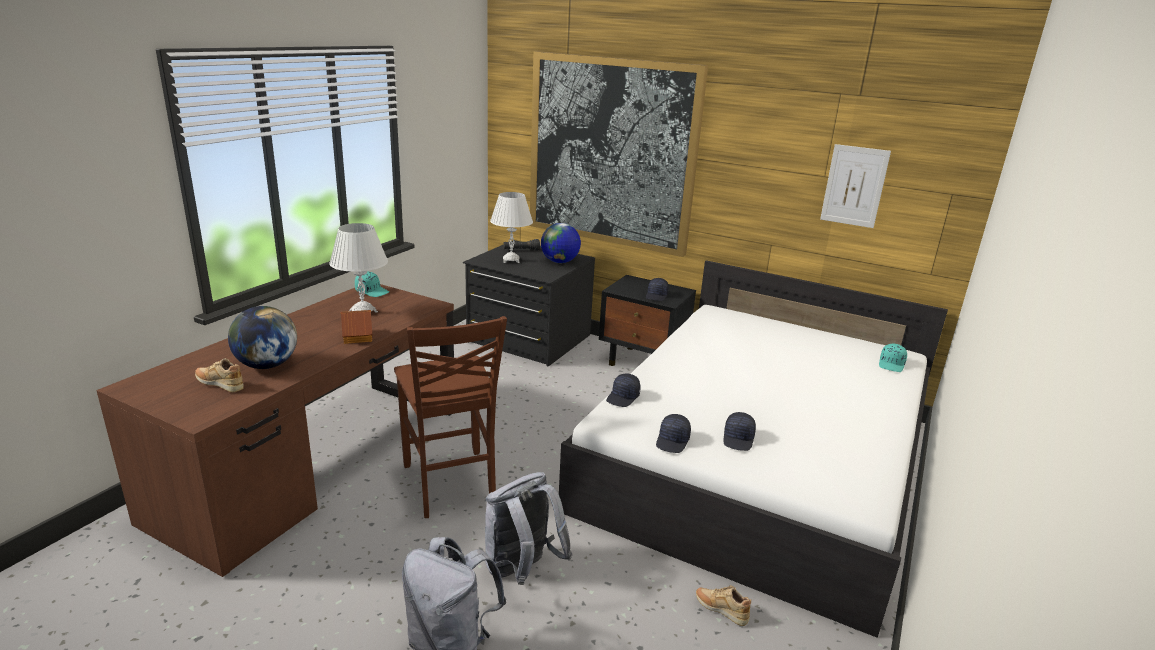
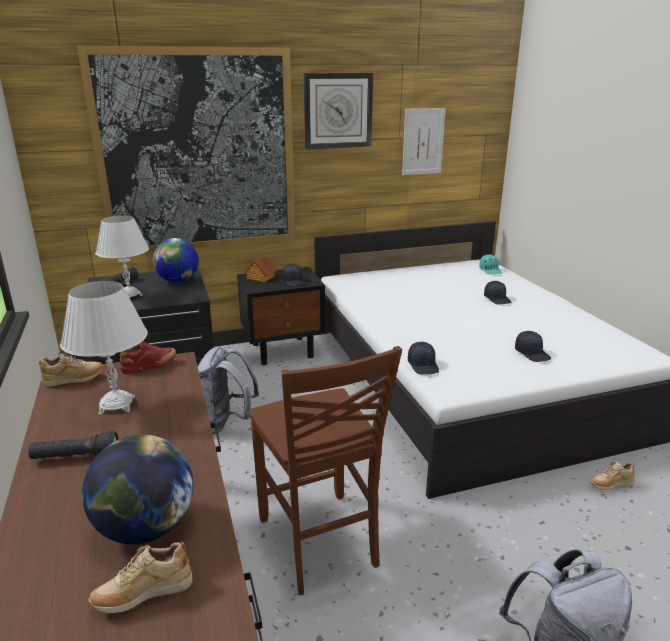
camera: 45 degrees left, 0 degrees up
(303, 325) = (76, 457): none -> black flashlight
(357, 336) = (175, 431): toy house -> toy house (260, 278)
(372, 291) = (74, 380): turquoise cap -> beige shoe
(415, 301) = (150, 367): none -> red shoe
(450, 485) = (319, 543): brown chair -> brown chair turned 45 degrees clockwise
(521, 570) = (488, 563): grey backpack -> grey backpack (225, 424)
(673, 441) = (510, 377): black cap -> black cap (497, 299)
(752, 135) = (338, 111): none -> wall clock

